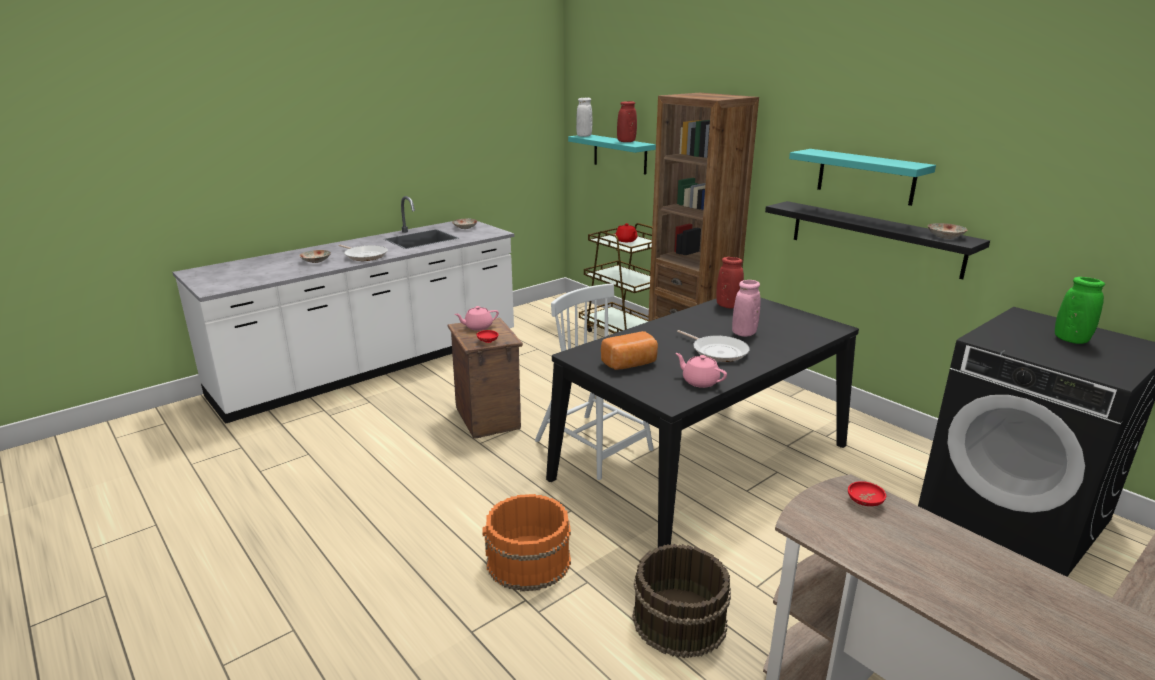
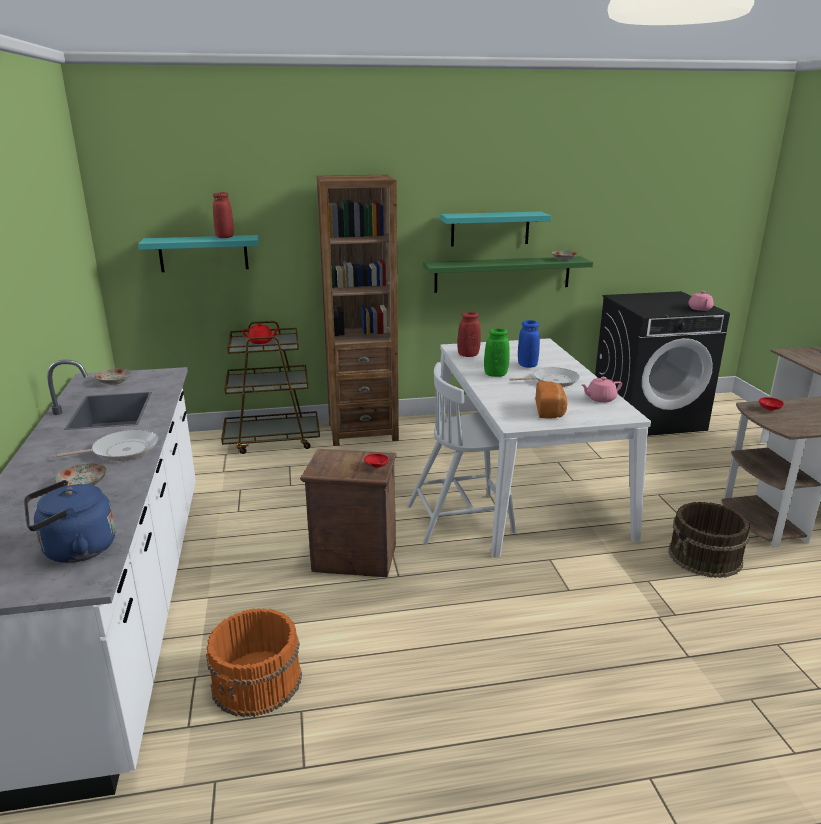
camera: 60 degrees left, 0 degrees up
(242, 279) = (75, 550): none -> blue kettle
(478, 327) = (332, 463): pink teapot -> pink teapot (700, 309)
(528, 562) = (610, 601): orange bucket -> orange bucket (257, 682)
(584, 136) = (154, 240): white vase -> none
(702, 461) = (523, 482): black dining table -> white dining table
(744, 333) = (527, 365): pink vase -> blue vase
(874, 238) = (502, 274): black shelf -> green shelf
(1071, 340) = (660, 301): green vase -> green vase (495, 375)

